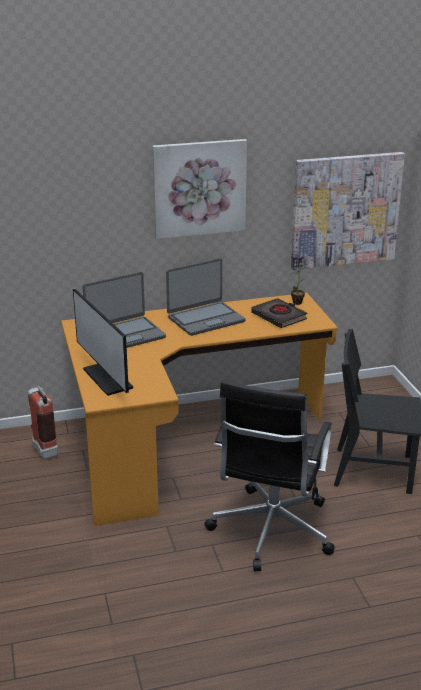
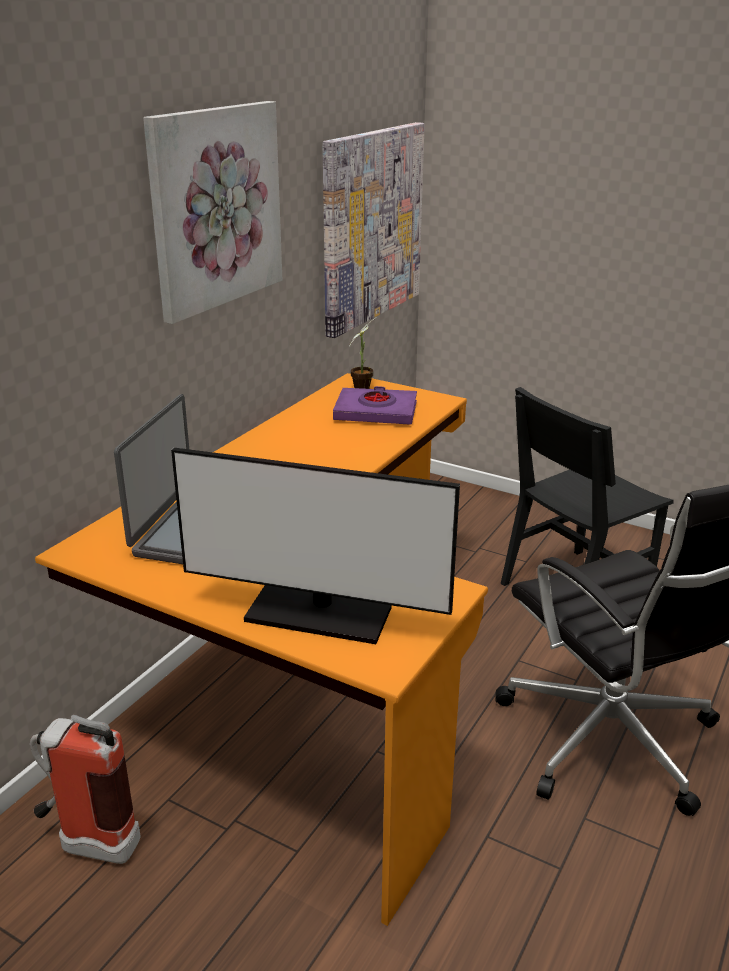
camera: 45 degrees left, 0 degrees up
(205, 319) = (287, 453): laptop -> none
(279, 316) = (376, 412): black book -> purple book

